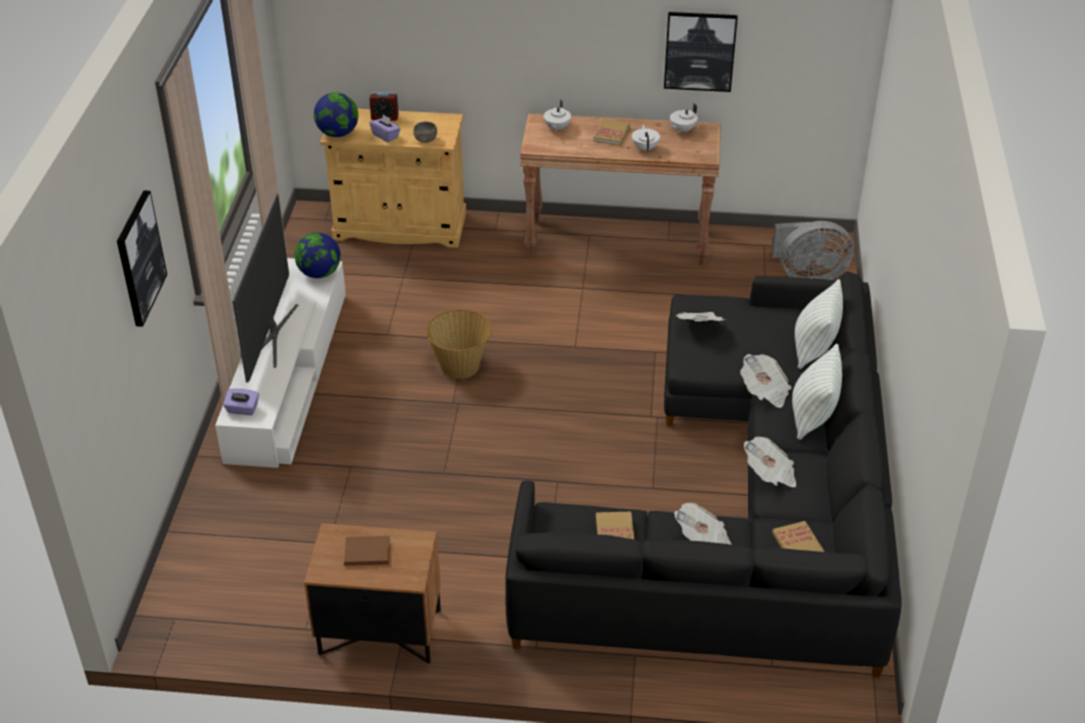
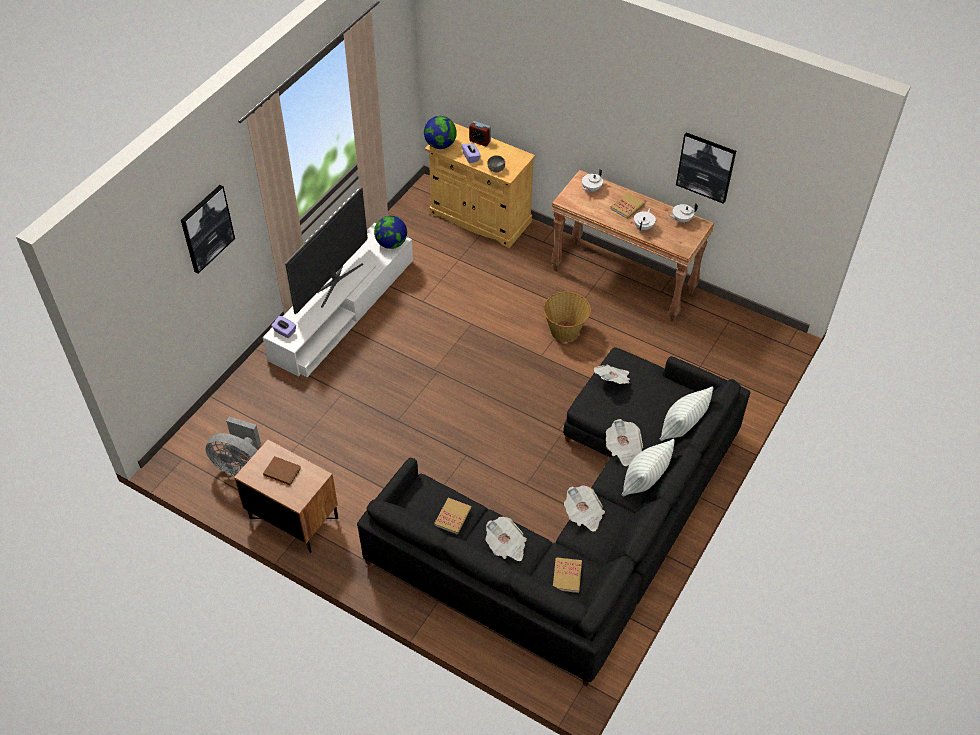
camera: 25 degrees right, 10 degrees up
(460, 365) = (456, 342): basket -> basket (565, 331)
(807, 276) = (744, 358): grey fan -> grey fan (242, 467)

